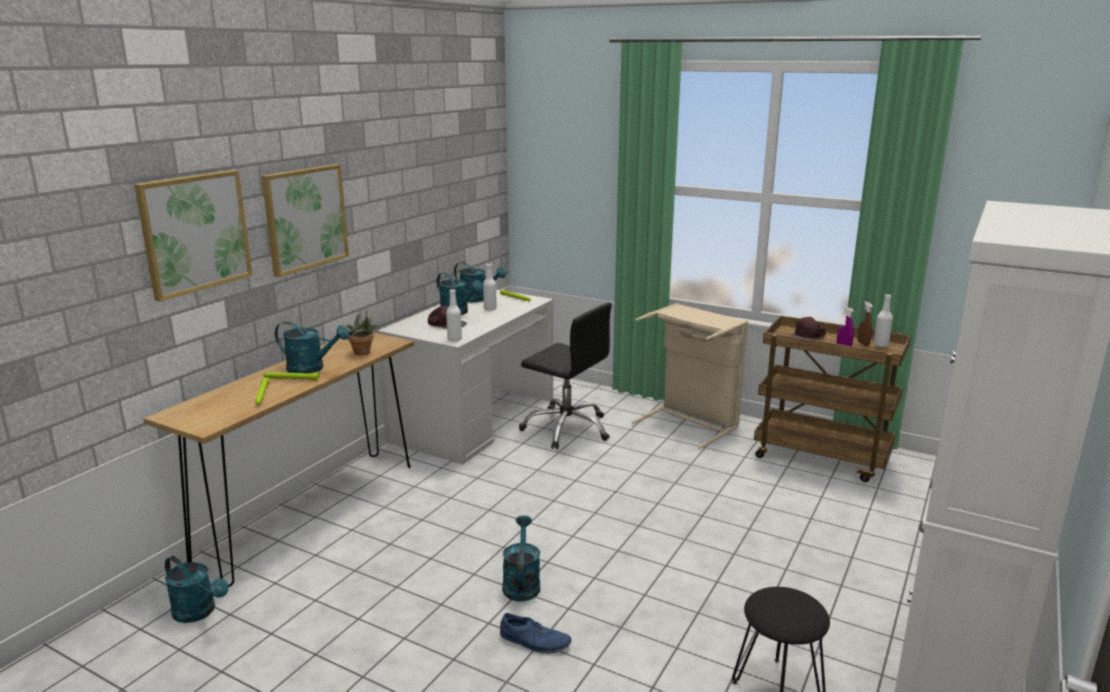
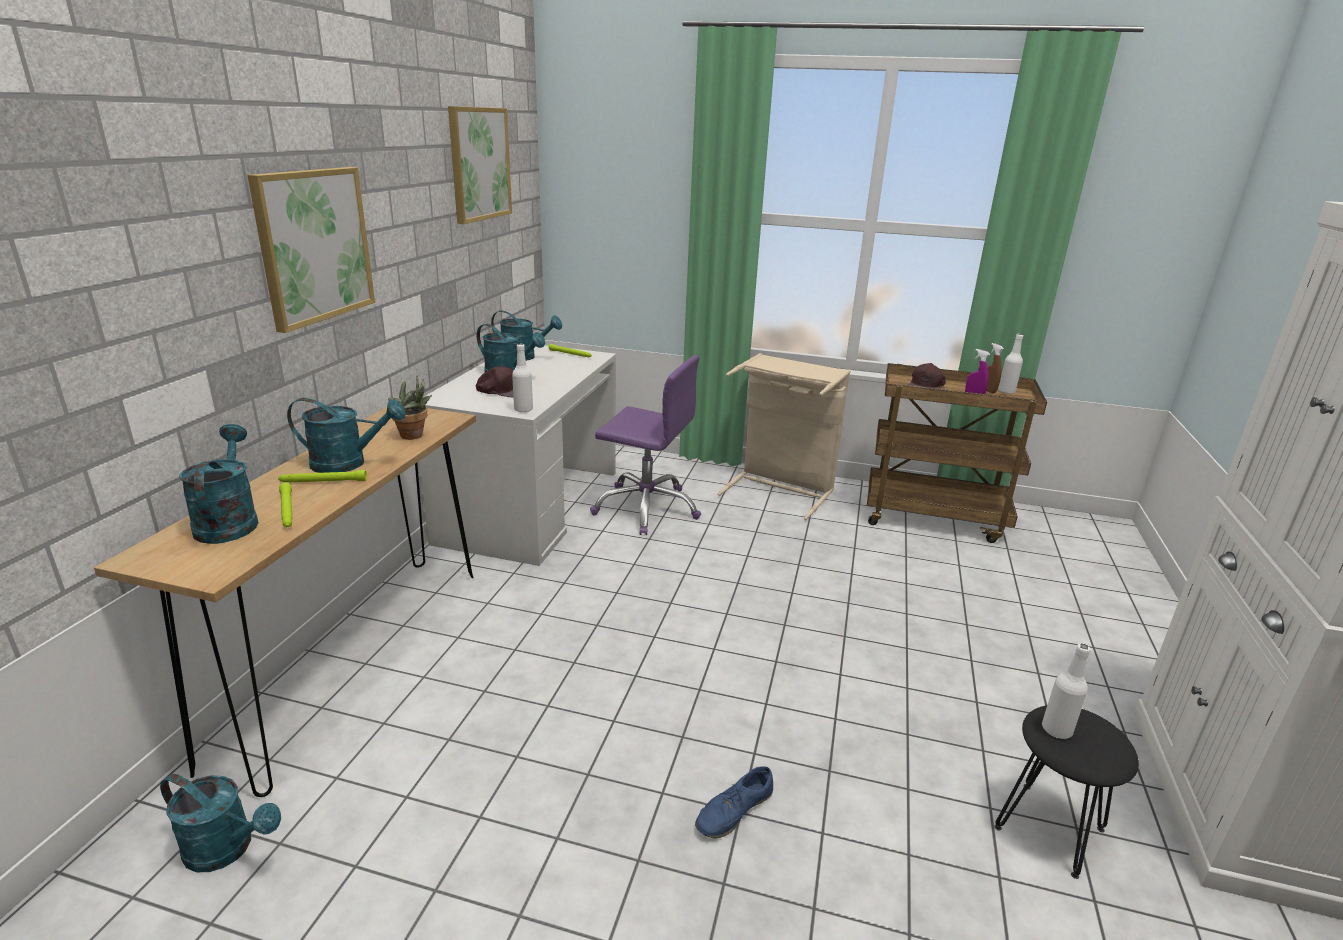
camera: 15 degrees left, 5 degrees up
(195, 233) = (150, 262): picture -> picture (479, 164)
(490, 308) = (546, 368): white bottle -> white bottle (1056, 730)
(521, 583) = (680, 725): turquoise watering can -> turquoise watering can (229, 521)
(535, 641) = (734, 811): blue shoe -> blue shoe turned 135 degrees clockwise
(567, 428) = (646, 508): black office chair -> purple office chair

